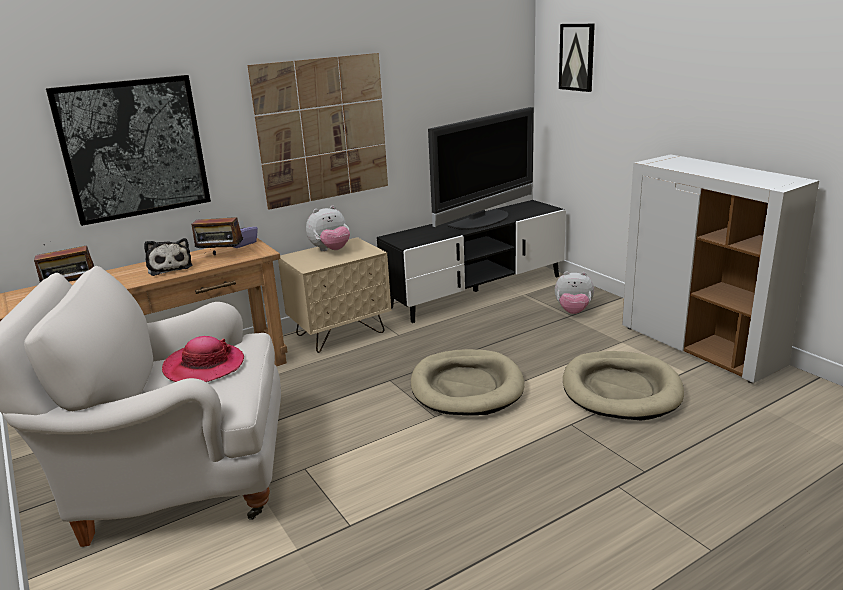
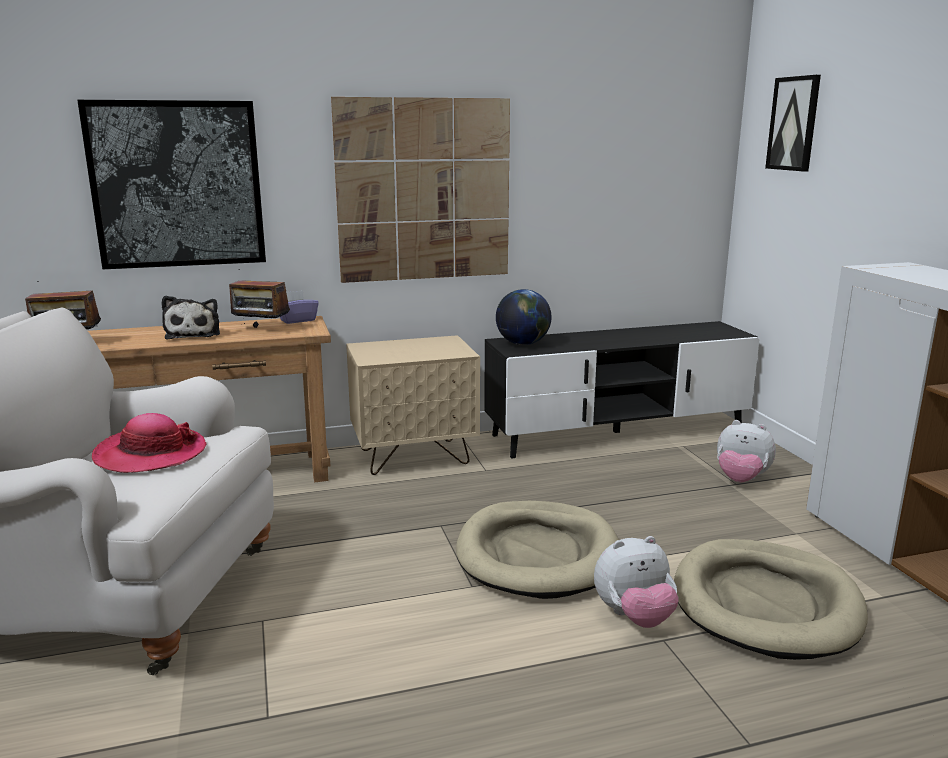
camera: 15 degrees right, 5 degrees down
(331, 250) = (413, 345): plush toy -> plush toy (634, 617)
(407, 237) = (523, 343): none -> globe
(482, 221) = (634, 337): television -> none

